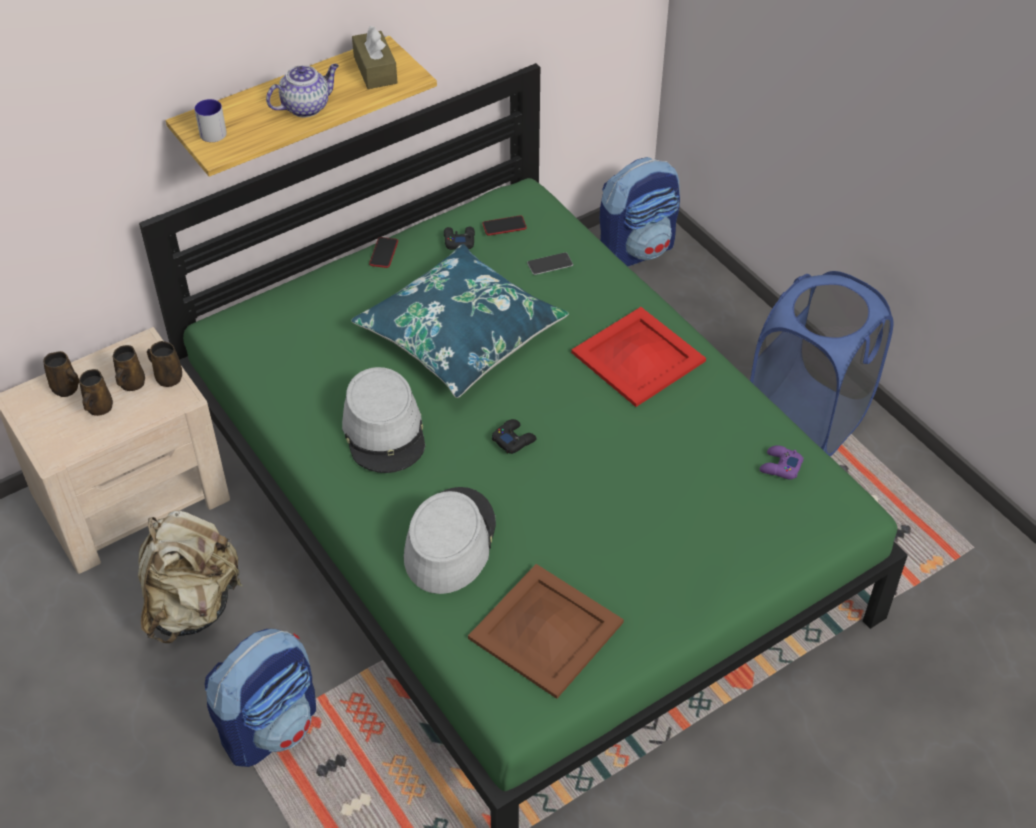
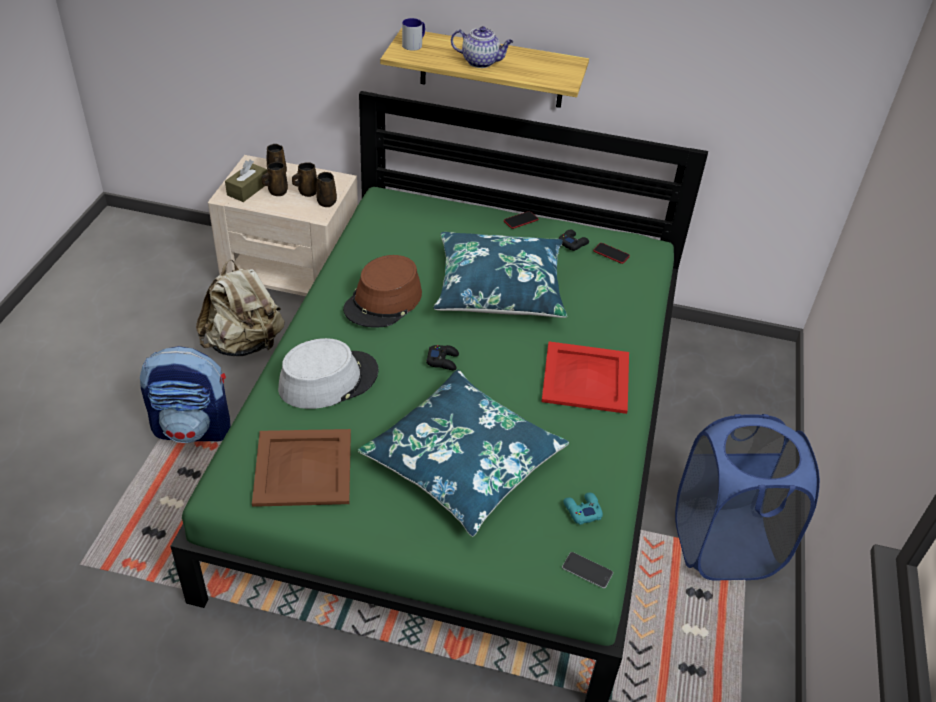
camera: 45 degrees right, 5 degrees down
(375, 70) = (550, 68): brown tissue box -> brown tissue box (247, 189)
(384, 431) = (383, 302): grey hat -> brown hat
(550, 264) = (607, 290): phone -> phone (587, 570)
(637, 249) = (745, 361): backpack -> none
(651, 509) = (463, 462): none -> blue pillow
(780, 466) = (582, 510): purple game controller -> turquoise game controller

